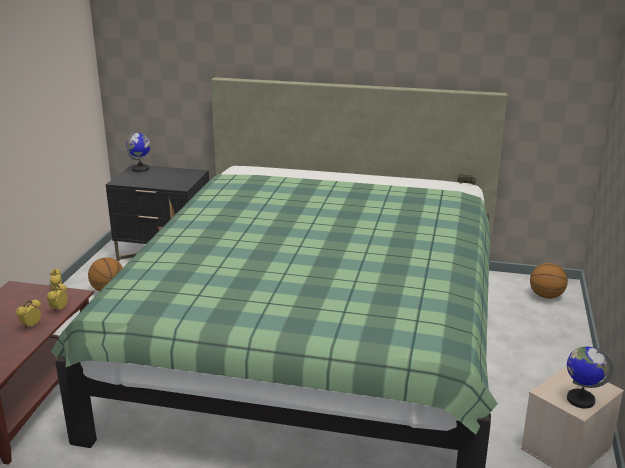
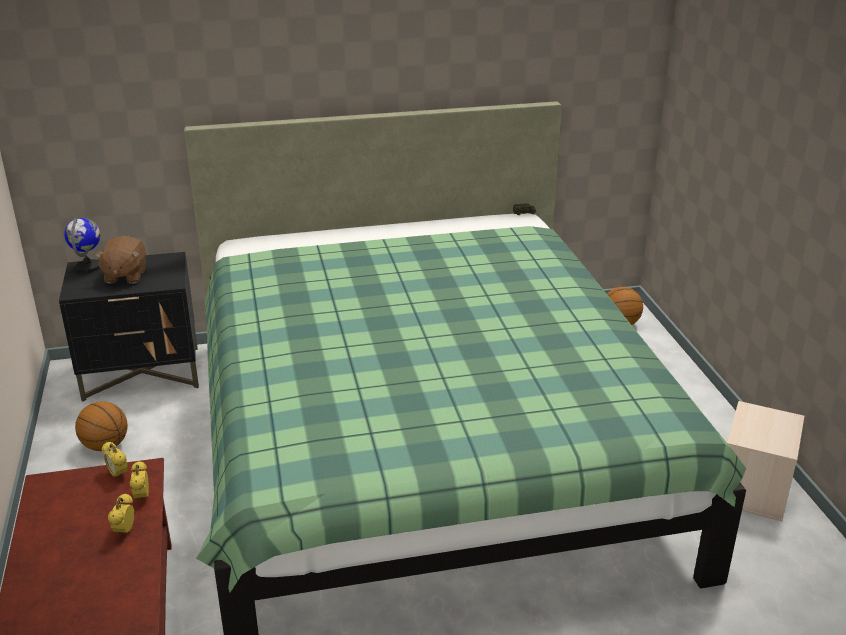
camera: 25 degrees left, 5 degrees up
(157, 177) = (125, 276): none -> brown plush toy
(580, 399) = (777, 437): globe -> none

